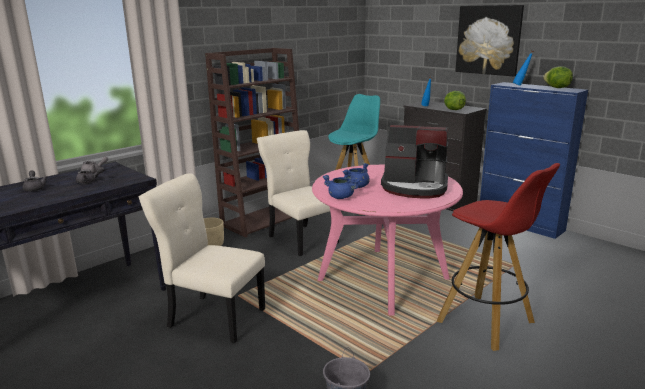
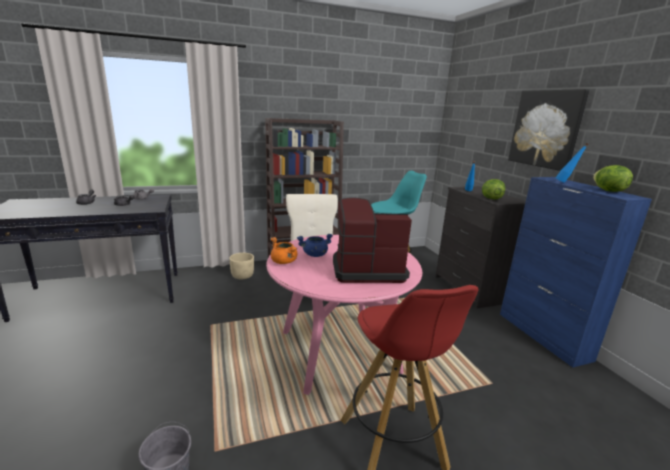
camera: 25 degrees right, 0 degrees up
(213, 317) = (173, 338): beige chair -> none
(341, 197) = (284, 262): blue cooking pot -> orange cooking pot
(415, 187) = (366, 270): coffee machine -> coffee machine turned 135 degrees clockwise

